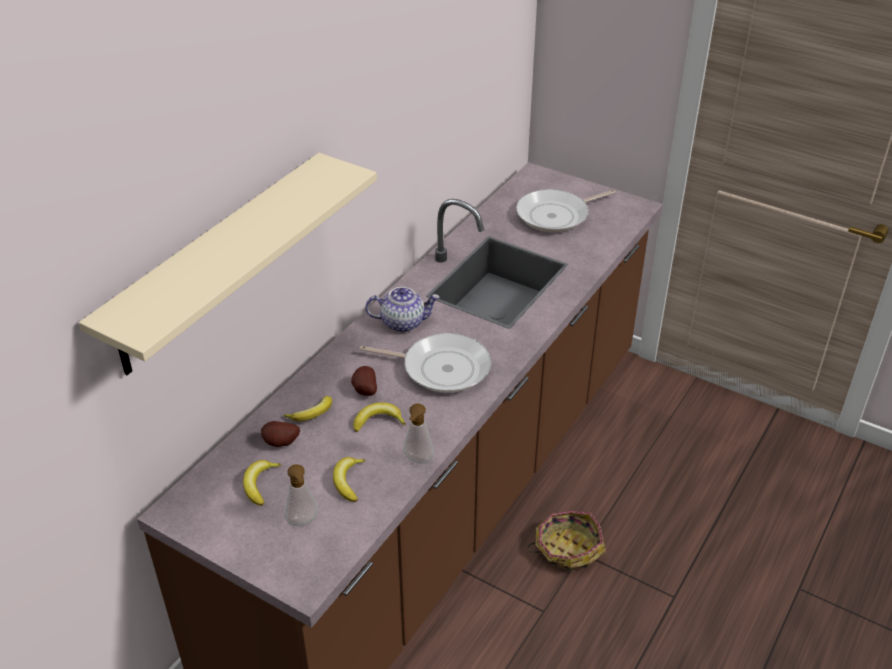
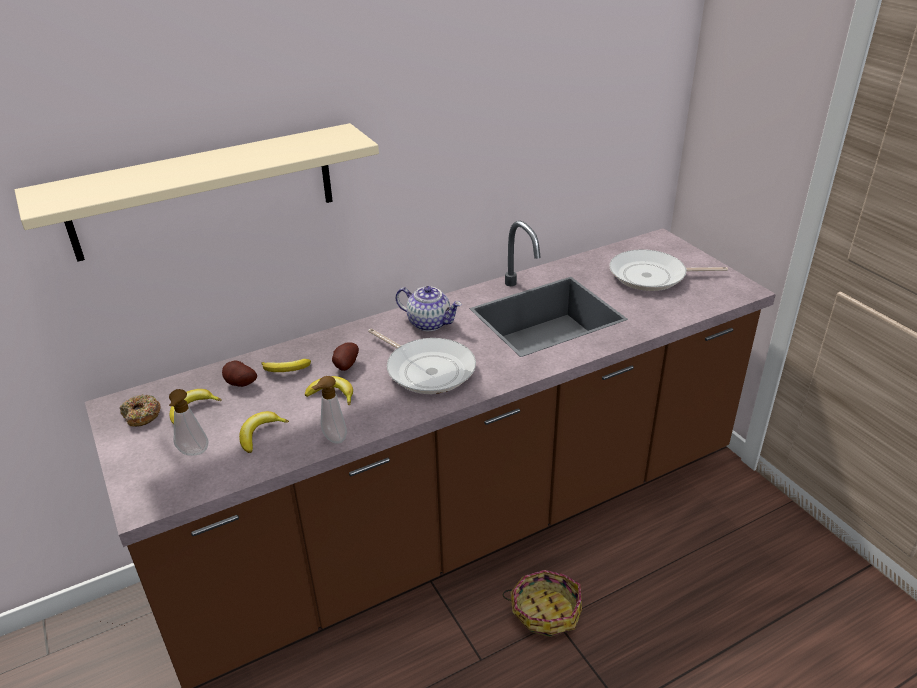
camera: 30 degrees right, 5 degrees down
(214, 509) = (142, 415): none -> donut

